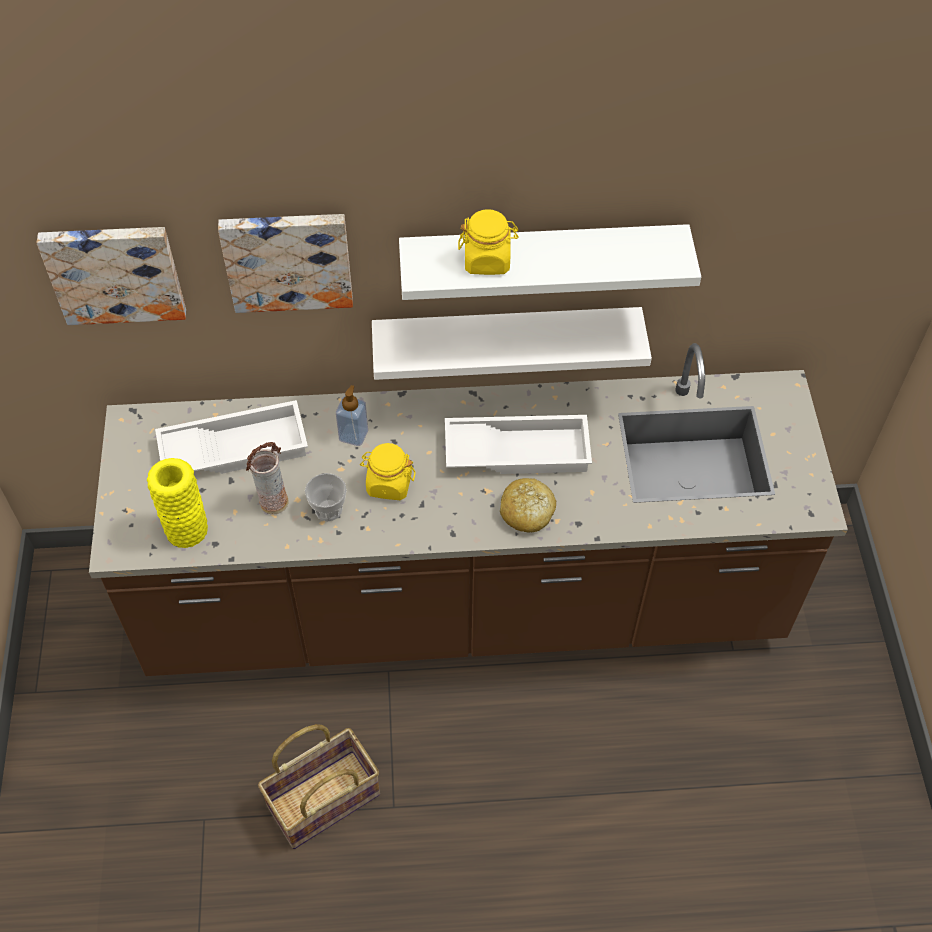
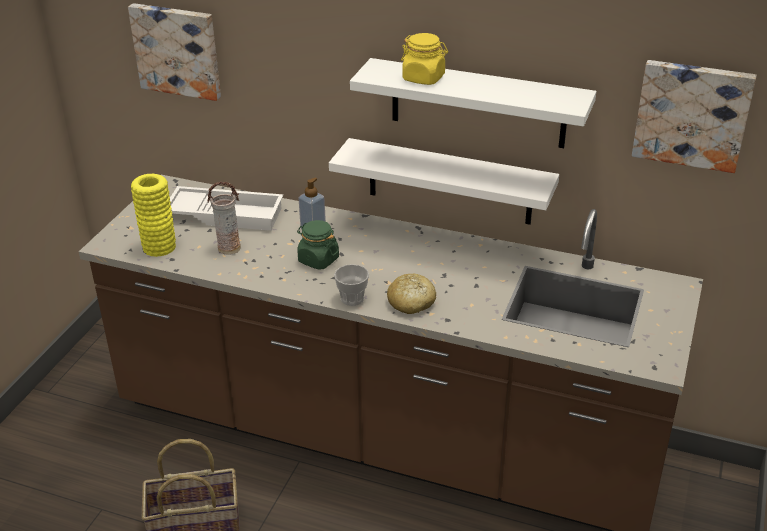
camera: 25 degrees right, 20 degrees down
(288, 259) = (291, 63): picture -> picture (692, 114)
(328, 509) = (264, 262): cup -> cup (352, 298)
(389, 484) = (318, 260): yellow jar -> green jar
(518, 449) = (430, 266): white tray -> none

